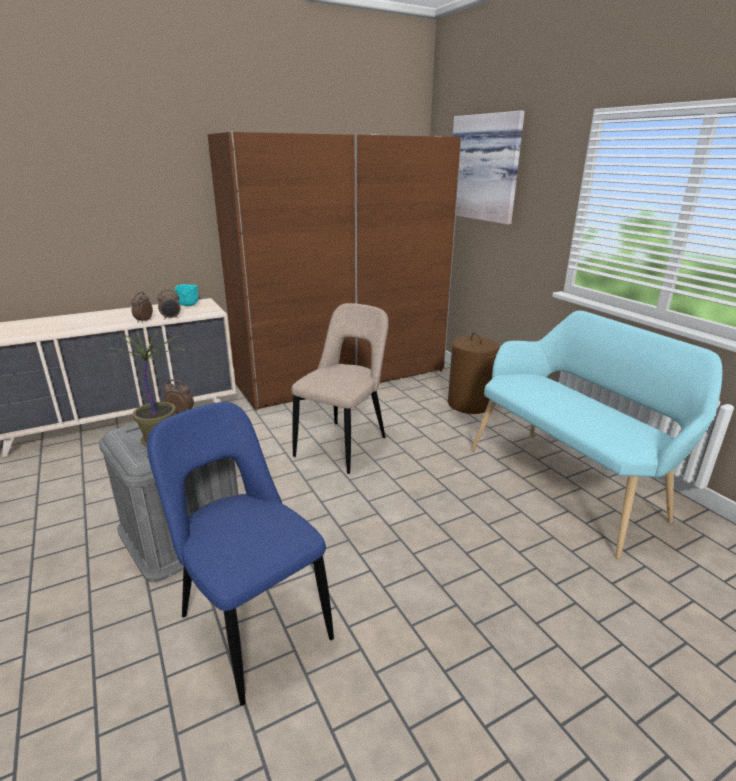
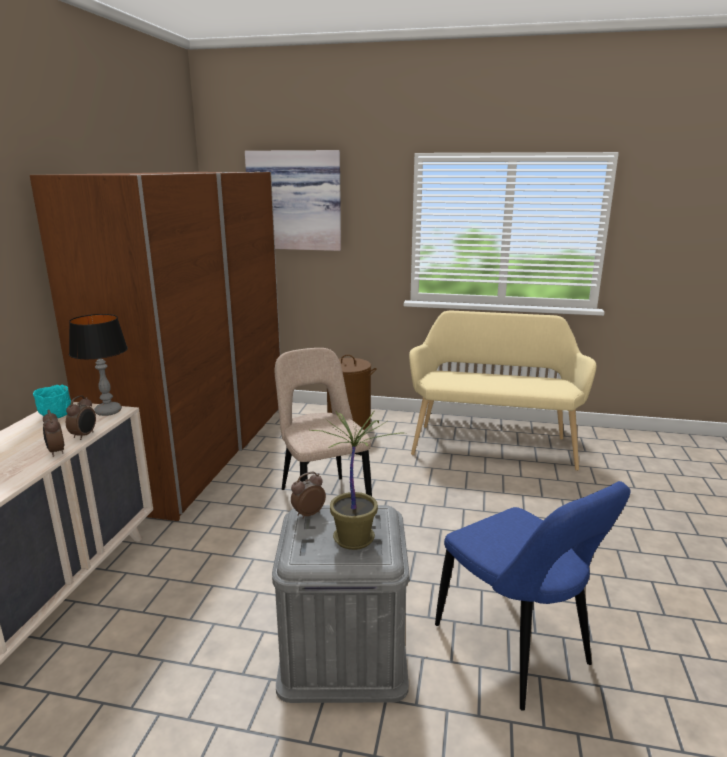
camera: 50 degrees left, 5 degrees down
(210, 311) = (108, 411): none -> table lamp
(251, 623) = (516, 649): blue chair -> blue chair turned 120 degrees counterclockwise
(570, 482) = (492, 444): turquoise bench -> beige bench

